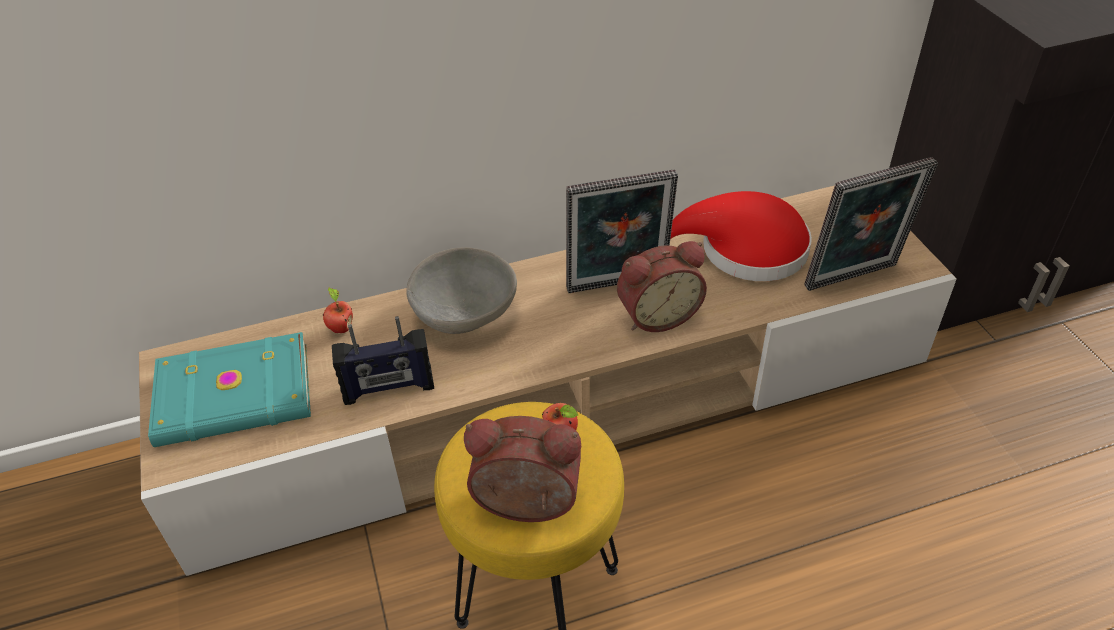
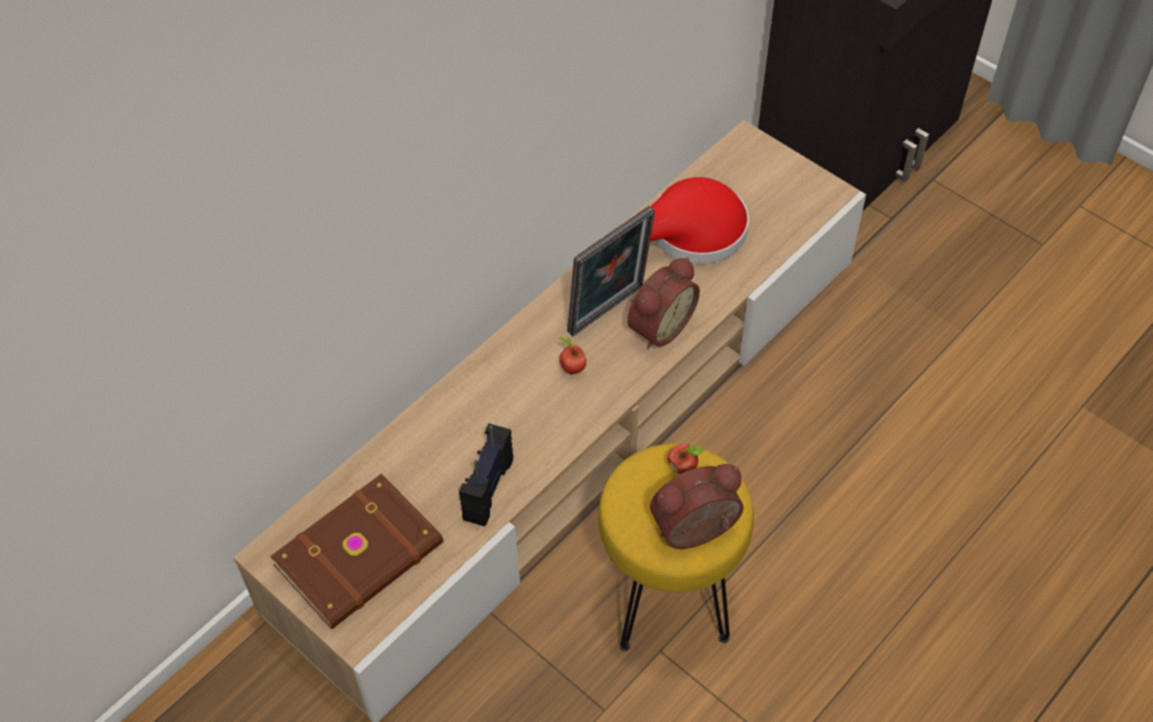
camera: 30 degrees left, 10 degrees up
(235, 397) = (361, 556): turquoise book -> brown book
(340, 328) = (401, 454): apple -> apple (571, 368)
(388, 388) = (487, 489): radio -> radio turned 150 degrees clockwise
(464, 314) = (498, 394): grey bowl -> none
(854, 279) = (791, 227): picture frame -> none

